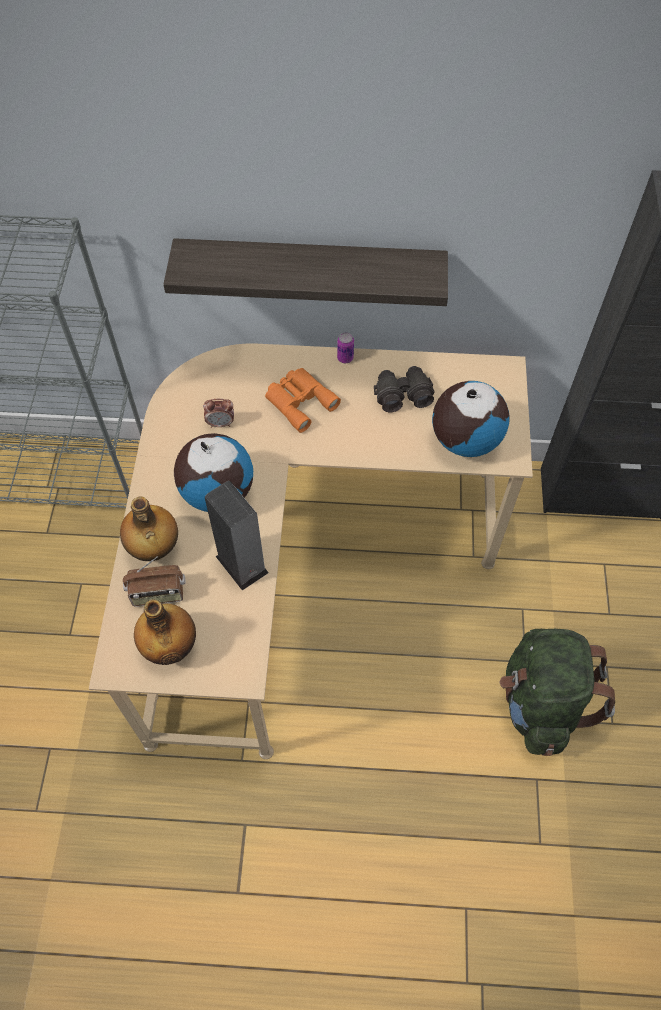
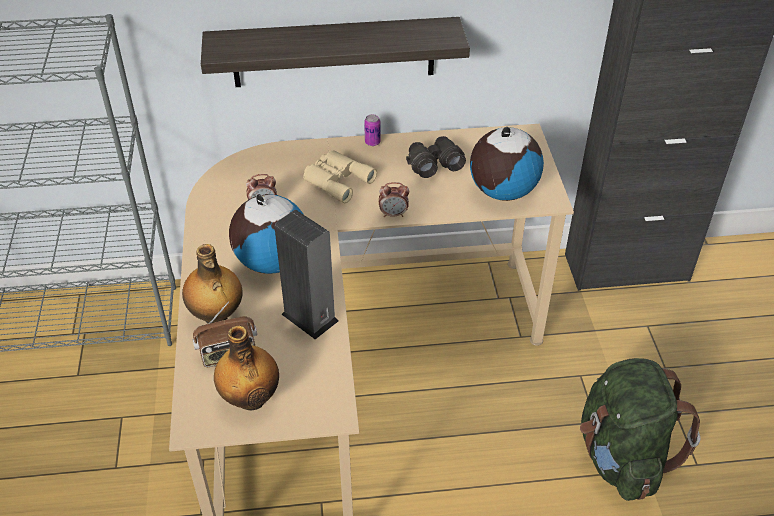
camera: 10 degrees left, 15 degrees down
(299, 401) = (336, 179): orange binoculars -> beige binoculars
(348, 452) = (393, 214): none -> alarm clock

